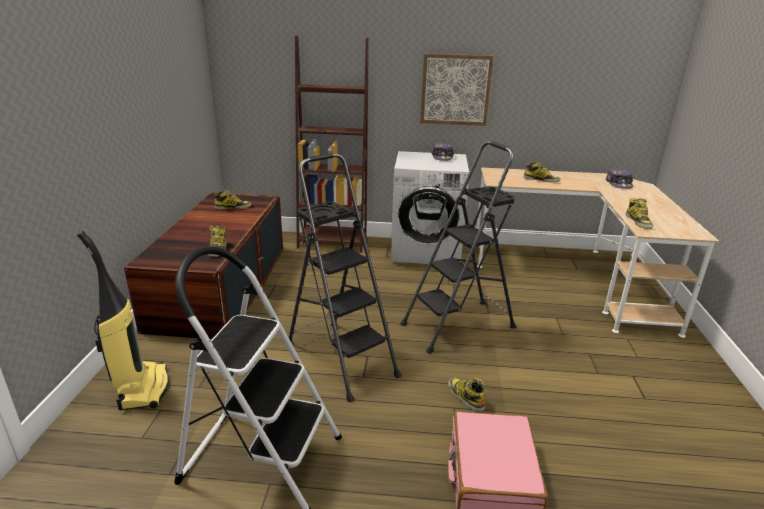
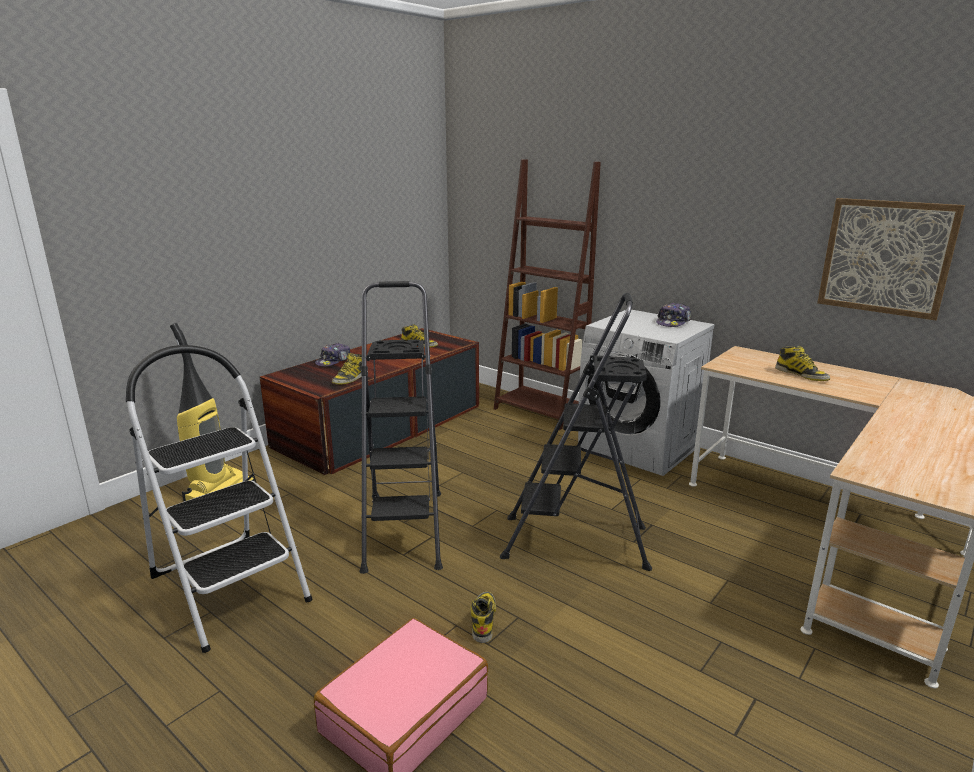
camera: 35 degrees right, 5 degrees down
(455, 89) = (705, 232): picture -> picture (886, 256)
(618, 184) = (937, 403): cap -> cap (334, 361)
(638, 222) = (870, 458): boot -> none

